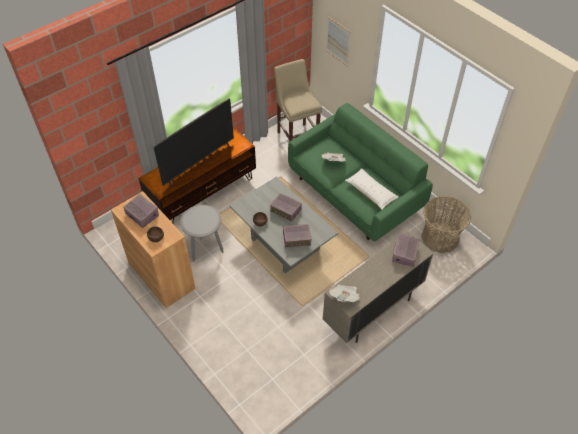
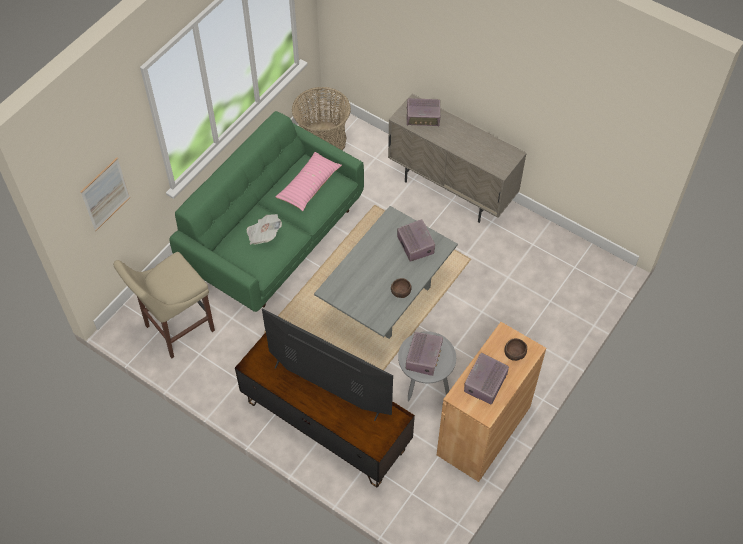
camera: 105 degrees left, 5 degrees up
(286, 211) = (373, 267): radio -> radio (424, 357)
(345, 297) = (503, 161): newspaper -> none
(371, 192) = (309, 186): white pillow -> pink pillow

